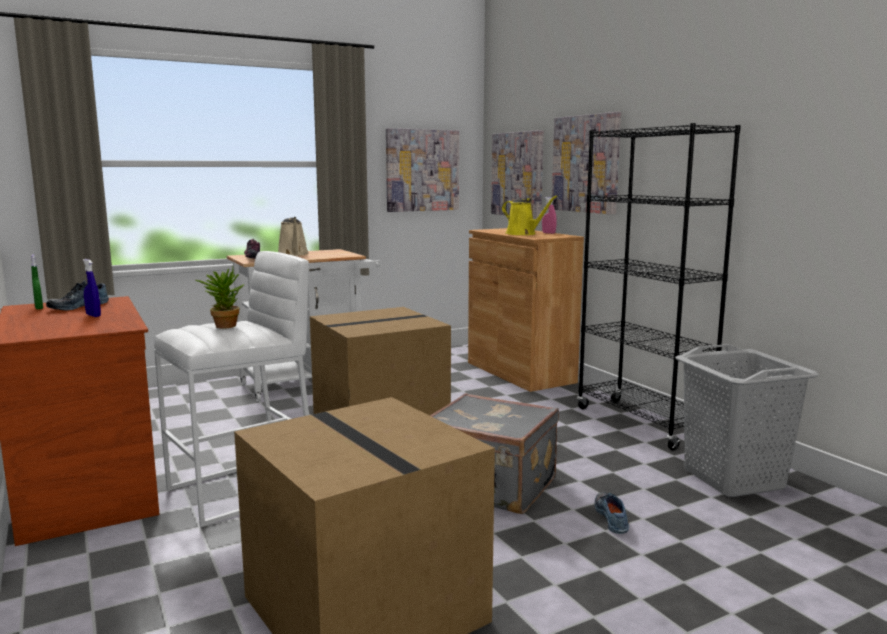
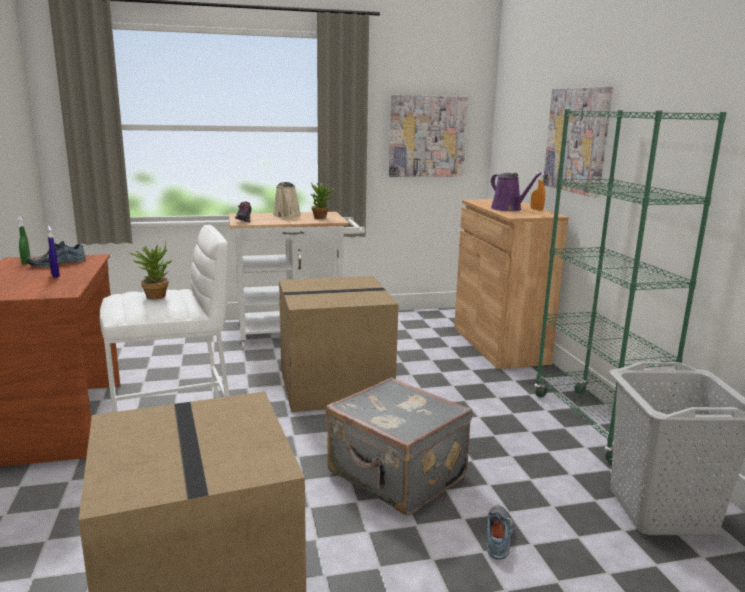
camera: 15 degrees right, 5 degrees up
(334, 254) = (322, 218): none -> potted plant
(517, 174) = (519, 144): picture -> none
(523, 234) = (508, 209): yellow watering can -> purple watering can
(548, 233) = (536, 209): pink spray bottle -> orange spray bottle
(642, 424) = (594, 424): black bookcase -> green bookcase

